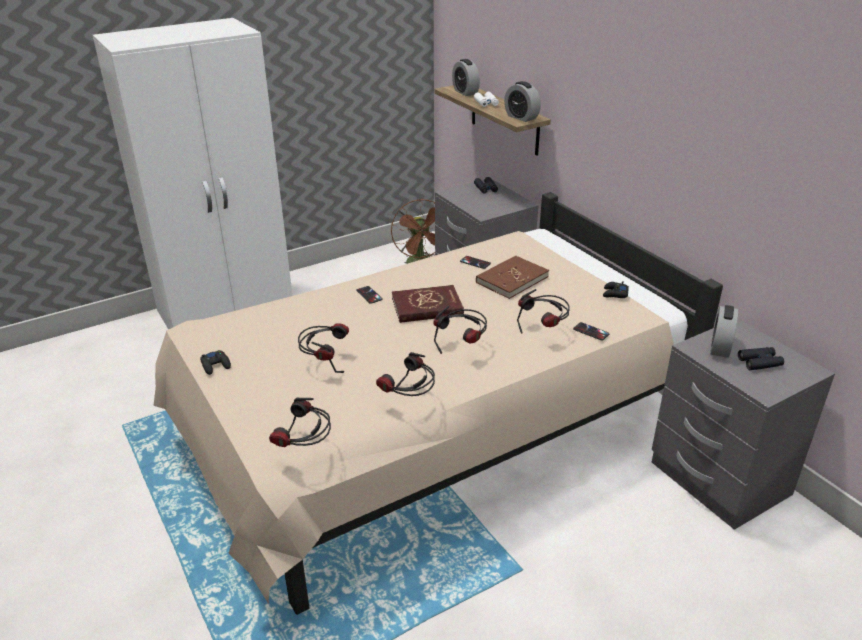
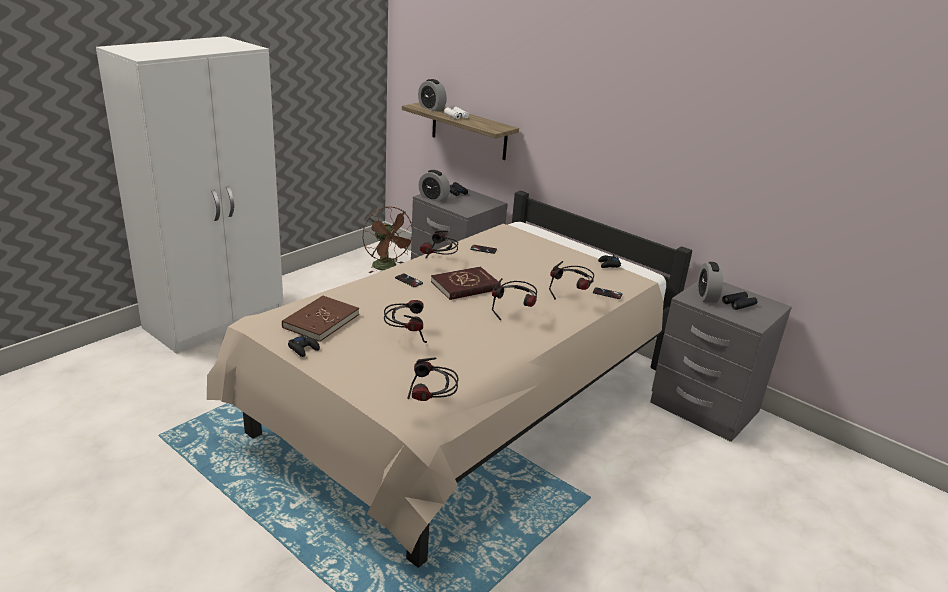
camera: 20 degrees left, 5 degrees down
(409, 401) = (496, 358): headphones -> headphones (439, 264)
(512, 279) = (522, 260): brown book -> brown book (321, 321)
(521, 117) = (494, 127): alarm clock -> alarm clock (433, 198)

